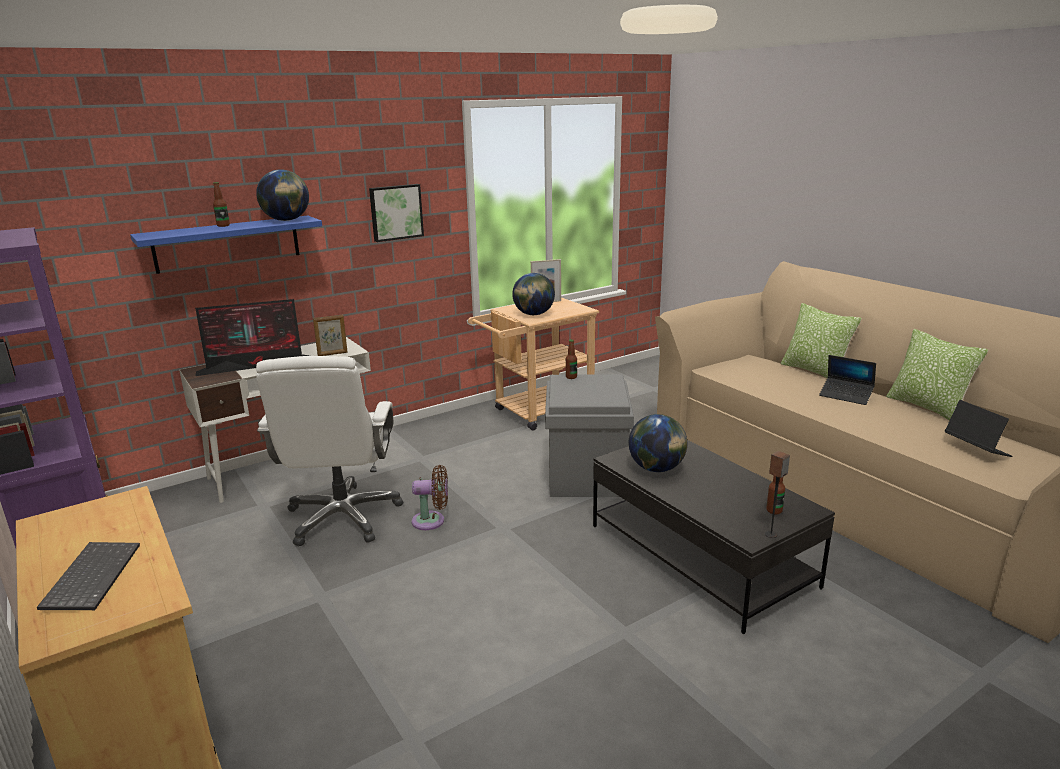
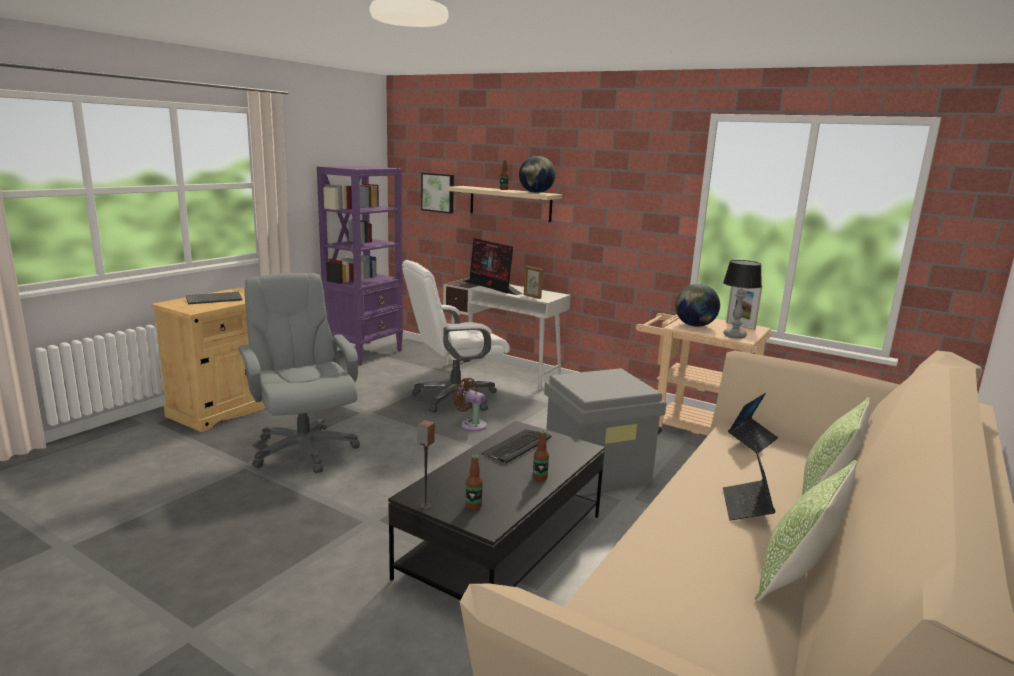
camera: 65 degrees right, 5 degrees down
(227, 244) = (510, 203): blue shelf -> beige shelf
(395, 212) = (629, 205): picture -> picture (438, 192)
(400, 671) = (304, 449): none -> grey office chair
(432, 521) = (471, 424): brown fan -> brown fan turned 150 degrees clockwise
(571, 377) = (624, 375): bottle -> bottle (540, 478)
(573, 310) = (734, 336): none -> table lamp
(657, 468) = (517, 446): globe -> keyboard
(976, 449) = (667, 609): laptop -> laptop (752, 440)

